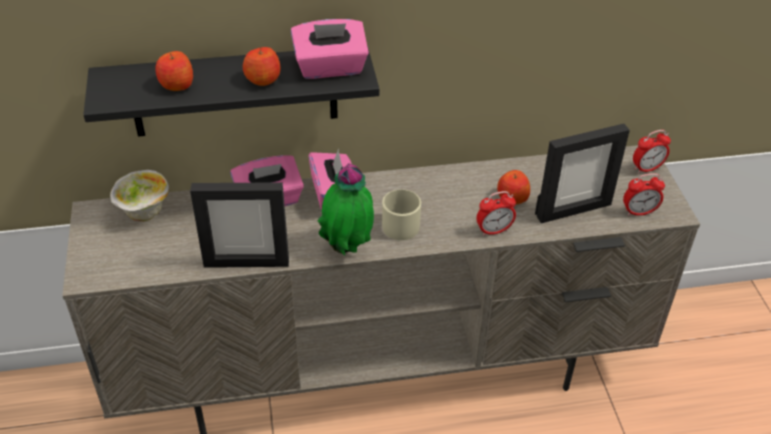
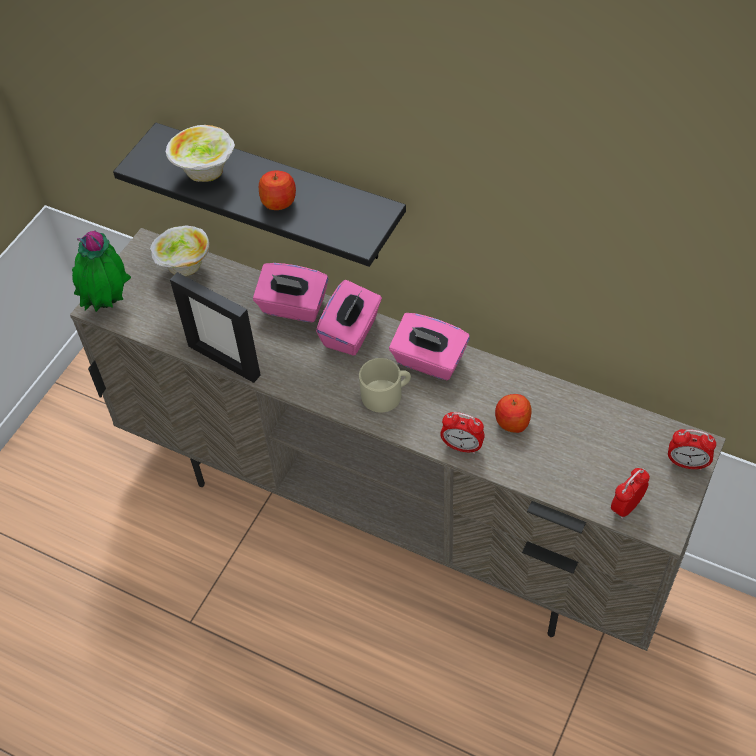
camera: 40 degrees right, 10 degrees up
(176, 85) = (205, 174): apple -> bowl
(330, 68) = (347, 216): pink tissue box -> pink tissue box (429, 361)
(348, 249) = (316, 393): potted plant -> potted plant (109, 306)
(573, 209) = (561, 466): picture frame -> none
(639, 212) = (626, 506): alarm clock -> alarm clock turned 105 degrees clockwise

